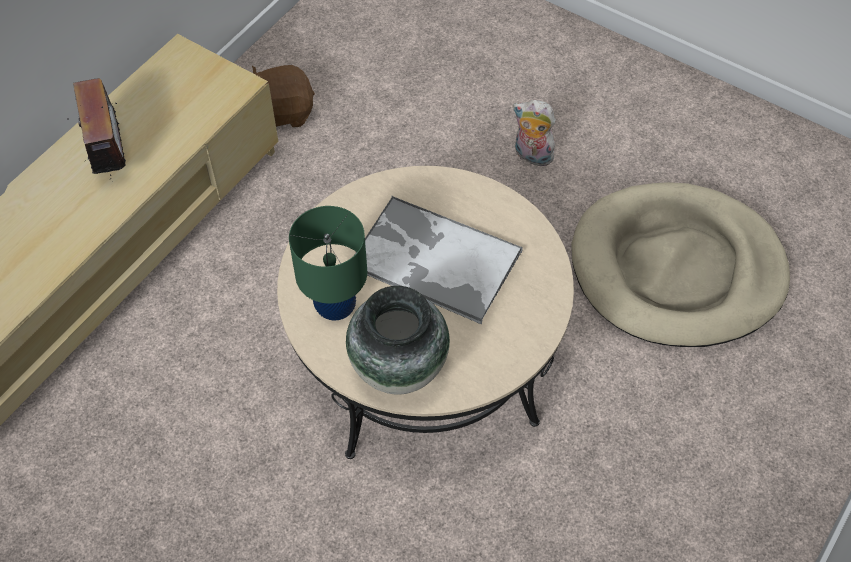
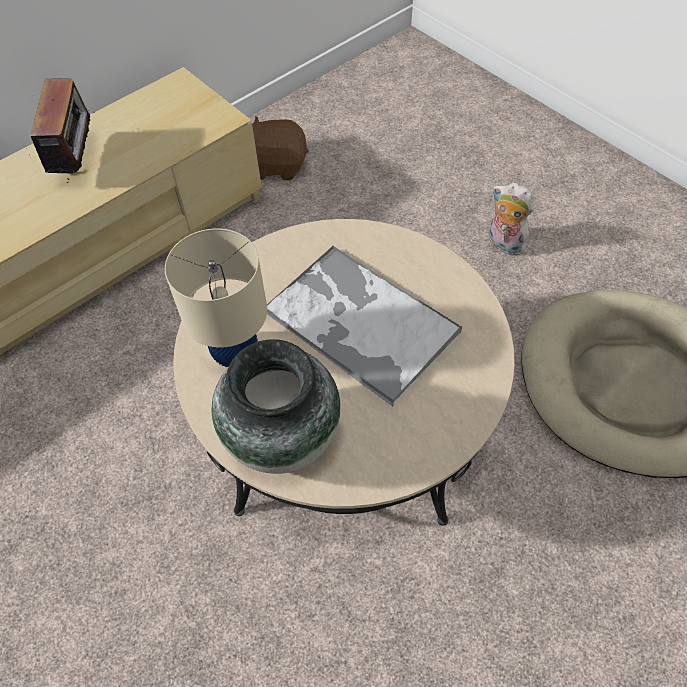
camera: 15 degrees right, 0 degrees up
(334, 306) = (234, 351): green table lamp -> beige table lamp

